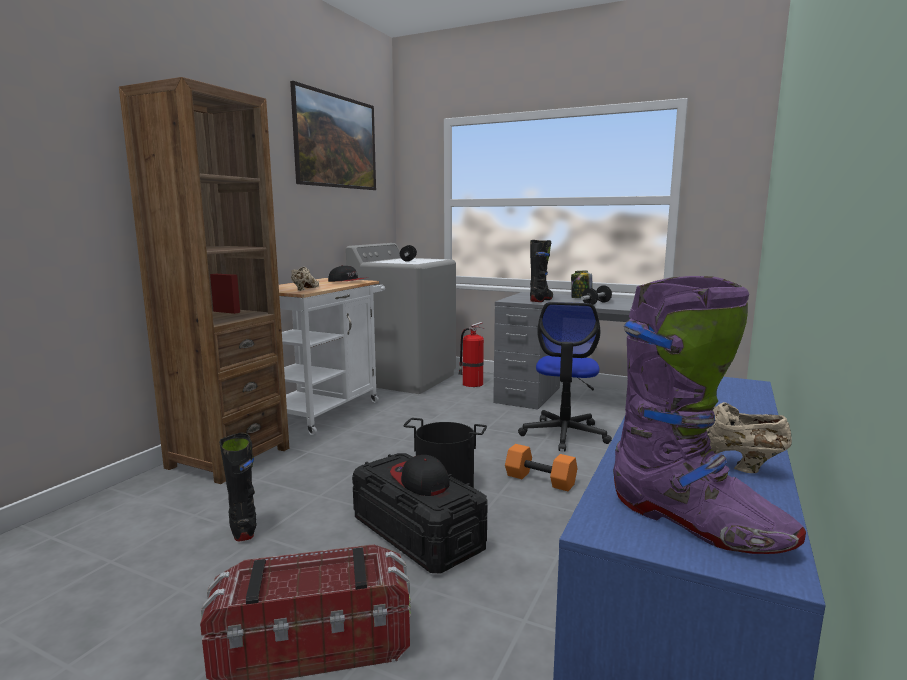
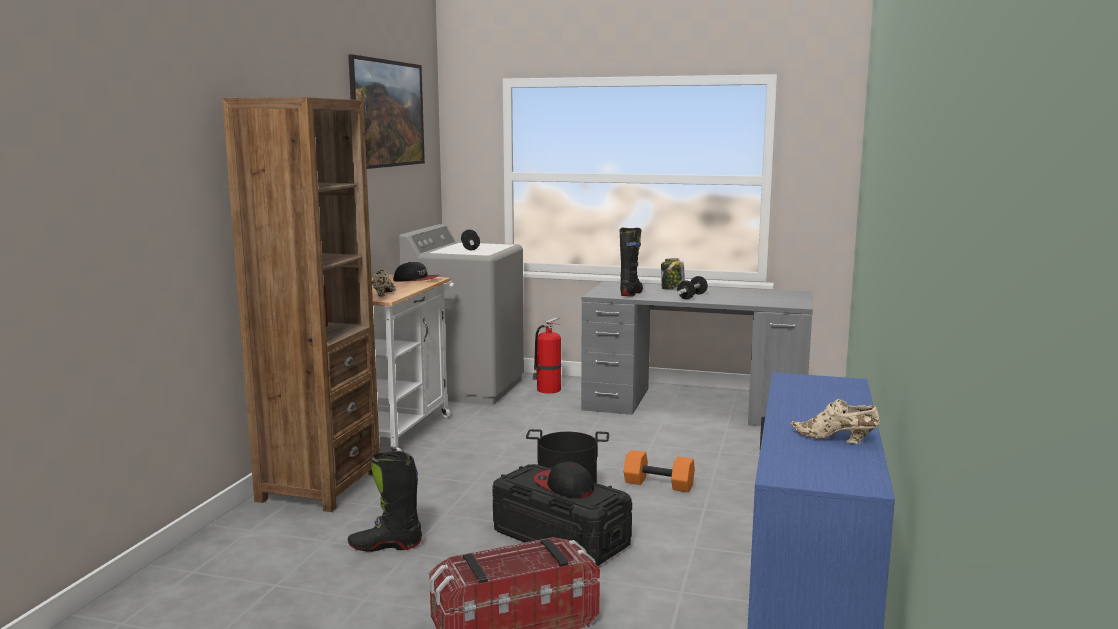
camera: 10 degrees left, 0 degrees up
(243, 526) = (385, 546): black boot -> black boot turned 60 degrees counterclockwise
(564, 434) = (668, 439): office chair -> none
(695, 524) = (828, 472): purple boot -> none

